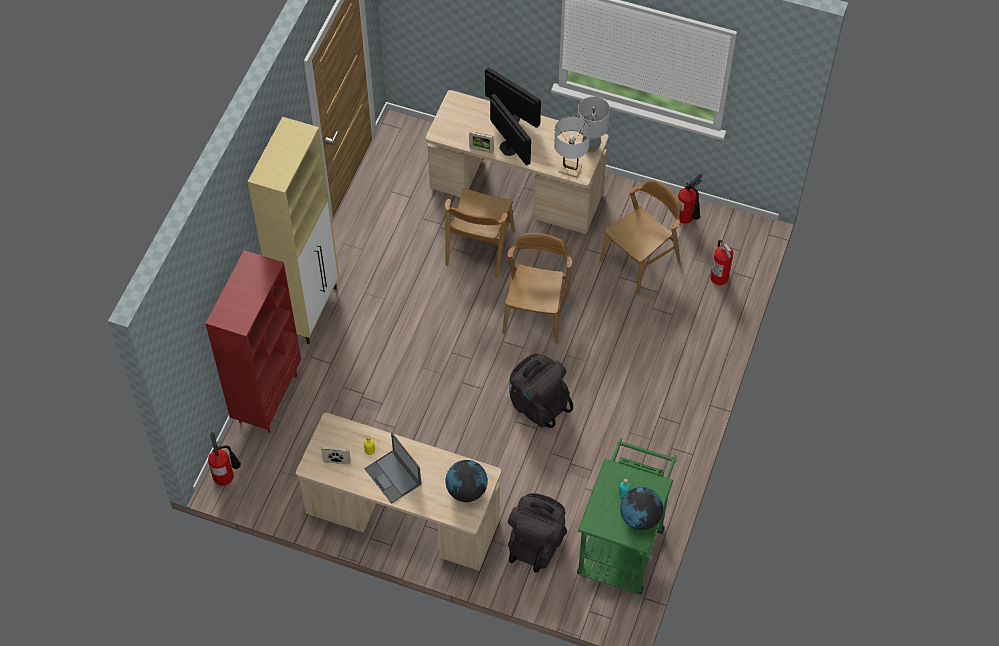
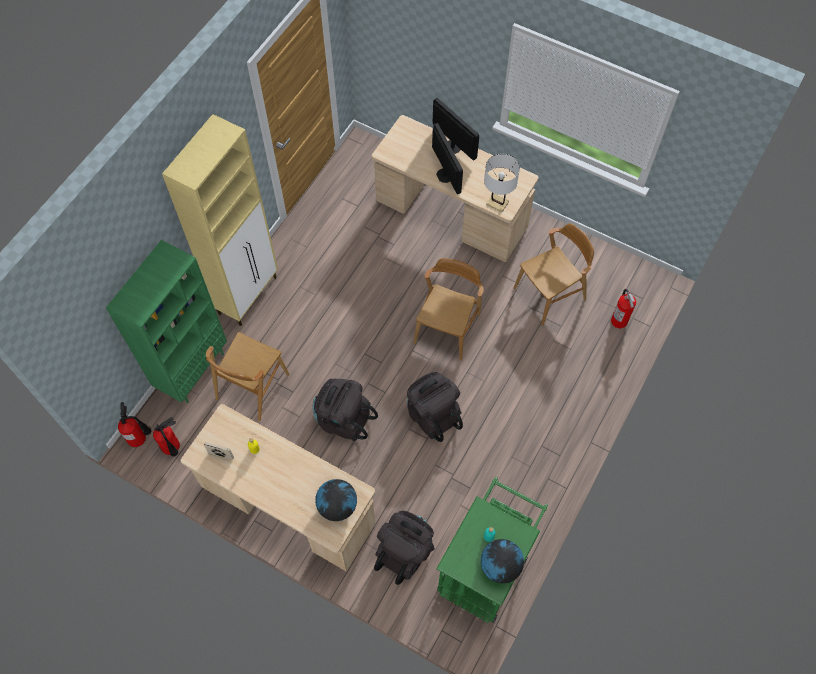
camera: 10 degrees right, 5 degrees up
(267, 398) = (193, 370): red bookcase -> green bookcase
(393, 477) = (271, 480): laptop -> none
(443, 423) = (343, 419): none -> black backpack
(479, 248) = (408, 261): brown chair -> brown chair (252, 387)
(481, 149) = (419, 173): picture frame -> none
(591, 146) = (520, 184): grey table lamp -> none
(687, 219) = (599, 262): fire extinguisher -> fire extinguisher (173, 449)

